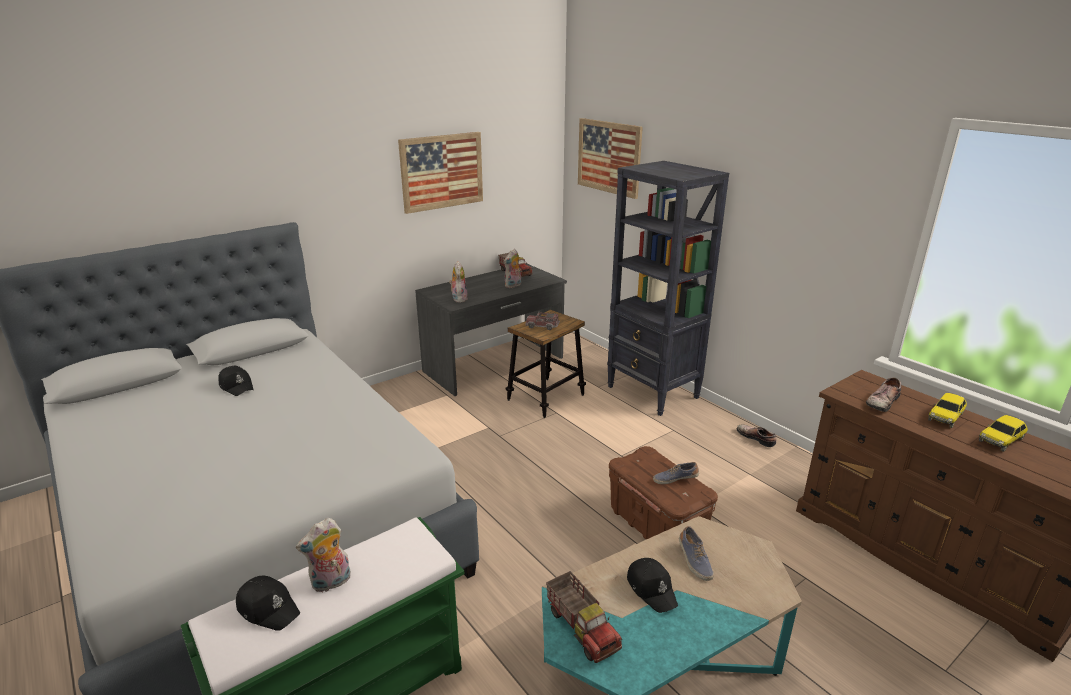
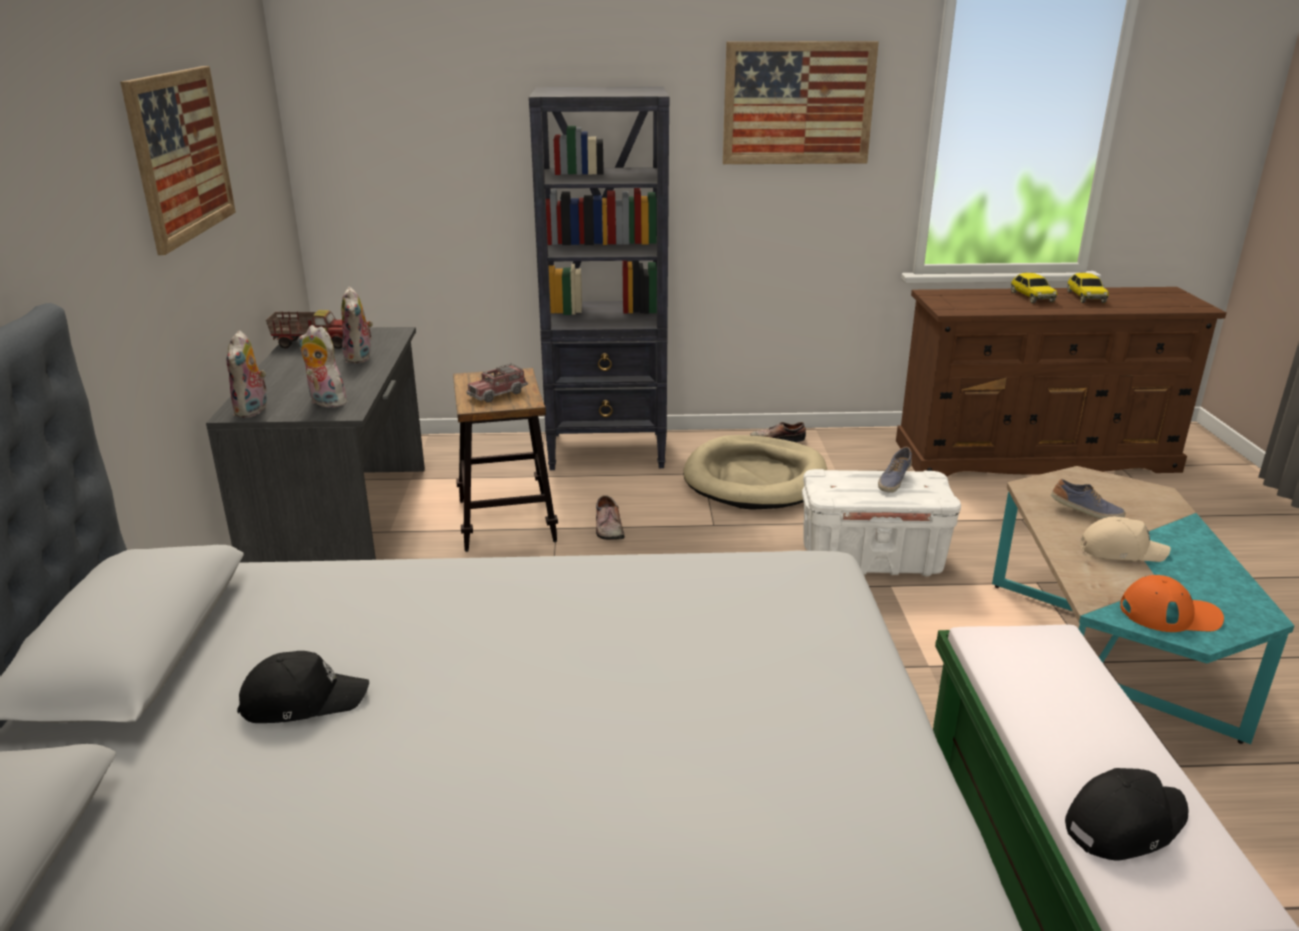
camera: 55 degrees left, 0 degrees up
(331, 583) = (1081, 743): plush toy -> plush toy (253, 411)
(582, 628) = (1170, 613): toy truck -> orange cap
(609, 157) = (406, 100): picture -> picture (798, 103)
(652, 589) = (1121, 551): black cap -> beige cap
(657, 525) = (872, 559): brown storage box -> white storage box
(693, 449) = (755, 479): none -> beige dog bed
(881, 401) = (982, 304): shoe -> shoe (607, 528)

